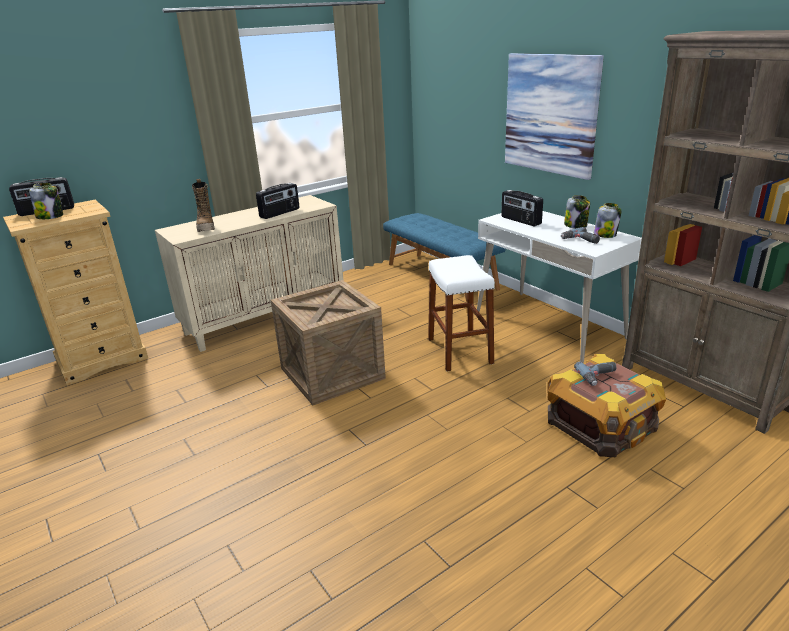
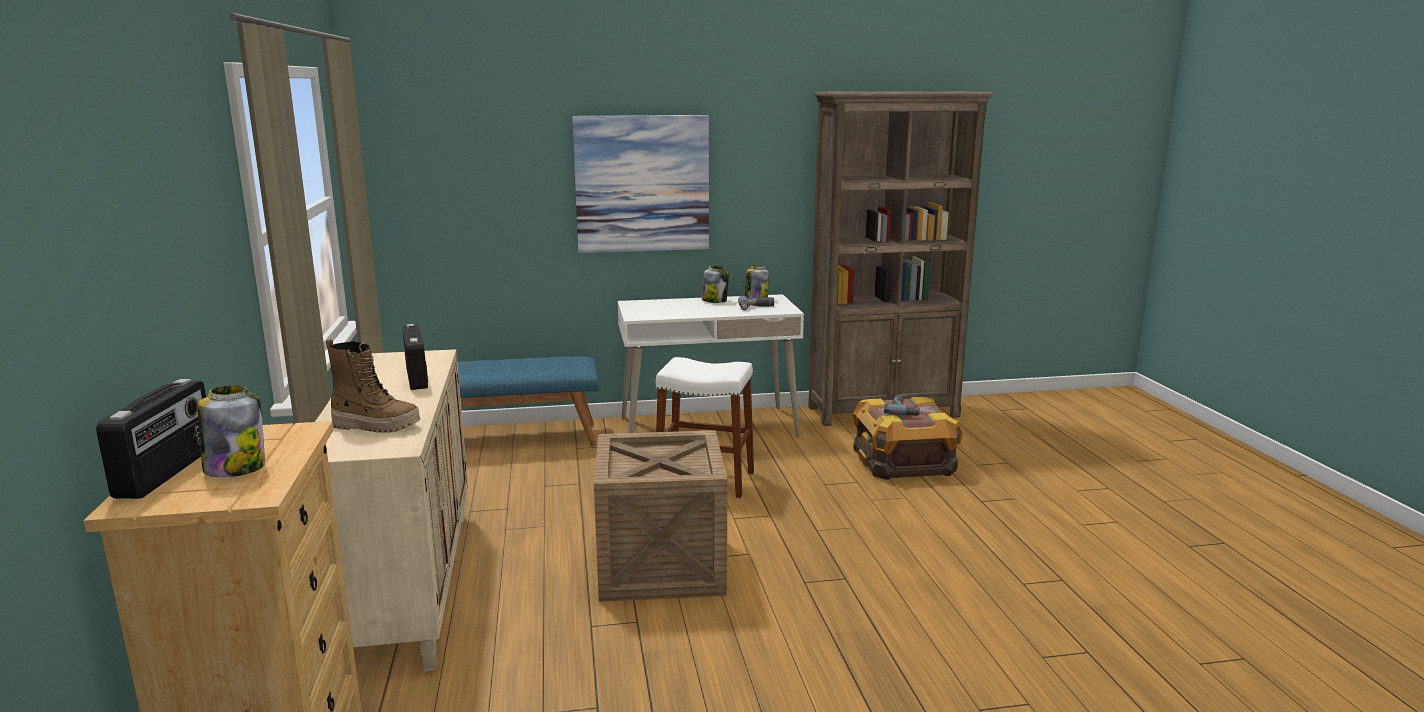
camera: 65 degrees left, 10 degrees down
(520, 221) = (662, 310): radio -> none

